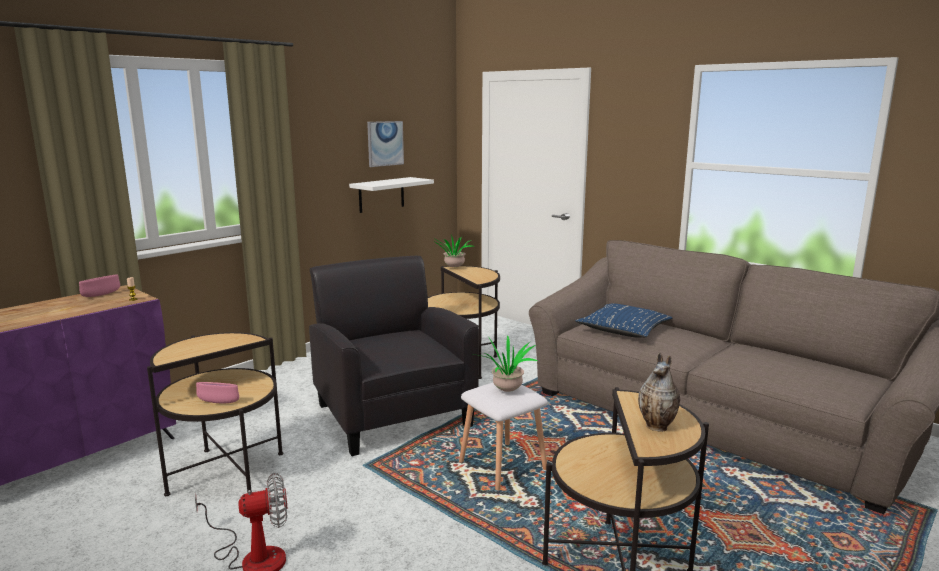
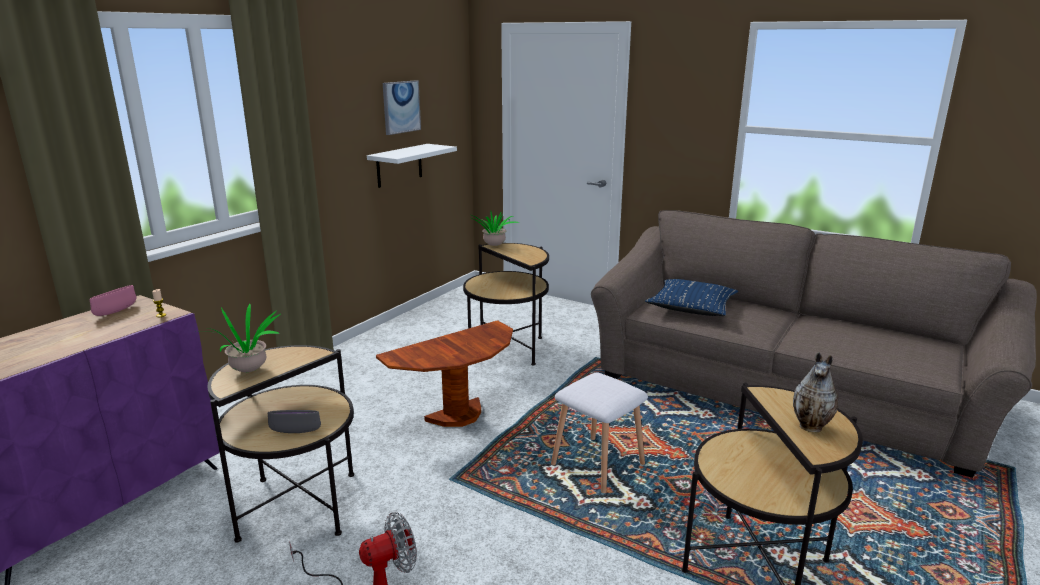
camera: 10 degrees left, 5 degrees up
(218, 402) = (295, 432): pink bowl -> grey bowl
(393, 414) = (457, 415): black armchair -> brown side table
(506, 390) = (604, 386): potted plant -> potted plant (249, 370)

